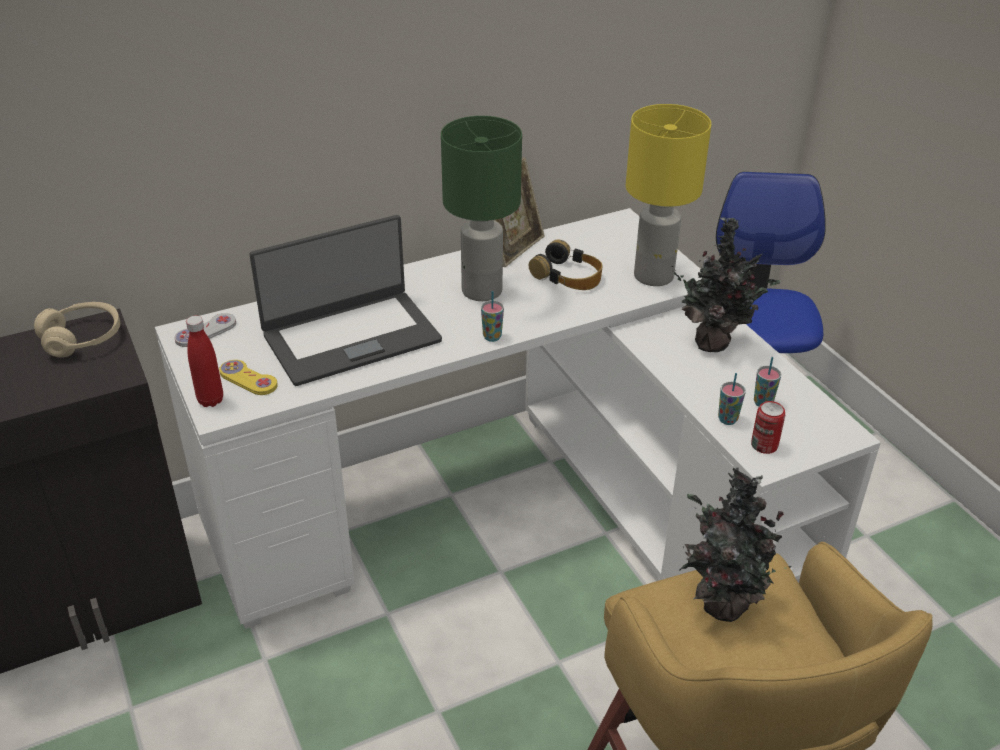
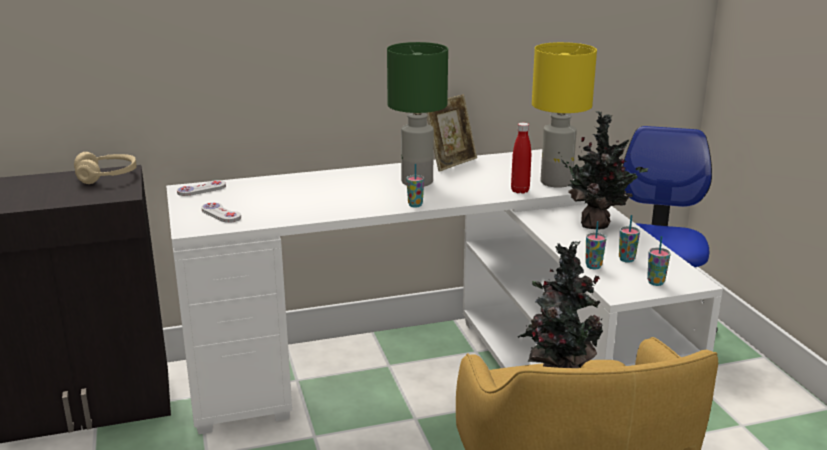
camera: 10 degrees right, 15 degrees down
(210, 400) = (188, 222): red bottle -> red bottle (520, 191)
(248, 379) = (221, 214): yellow game controller -> white game controller
(350, 337) = (307, 198): laptop -> none
(568, 276) = (487, 178): headphones -> none
(764, 445) = (620, 282): can -> none
(804, 441) = (655, 282): none -> cup

